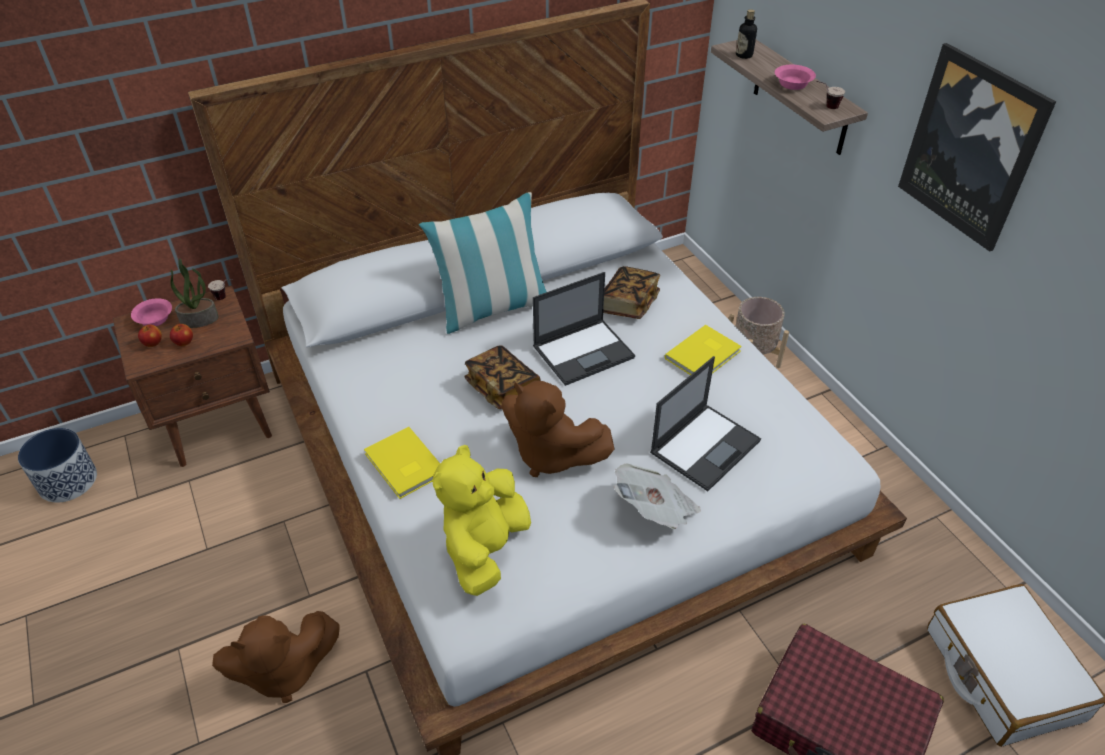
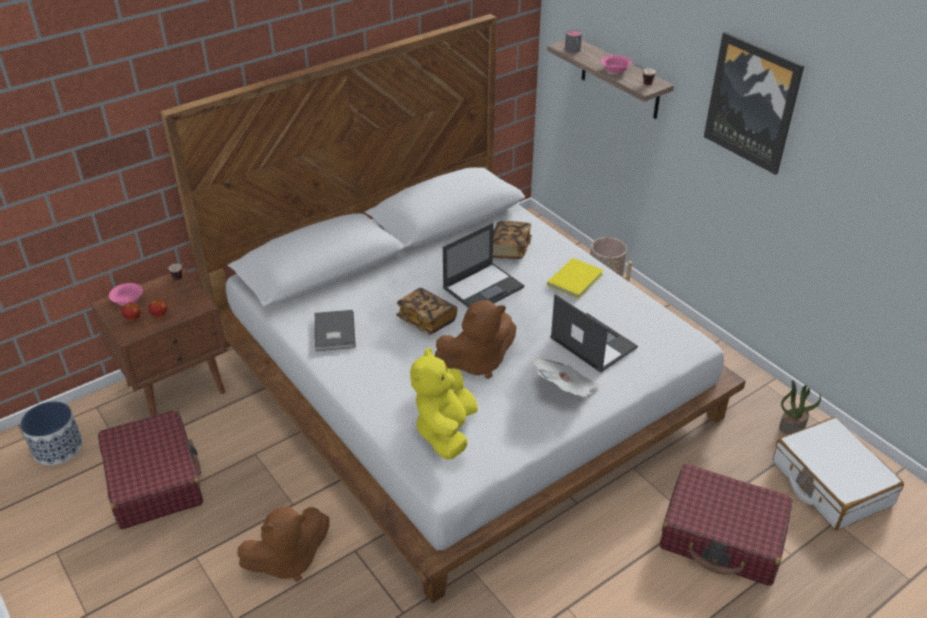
camera: 10 degrees left, 5 degrees down
(161, 537) = (154, 479): none -> red suitcase
(200, 319) = (166, 296): potted plant -> potted plant (792, 425)
(384, 390) = (333, 333): none -> grey book
(403, 465) = (365, 383): yellow book -> none
(492, 309) = (402, 264): pillow -> none
(550, 454) = (477, 362): brown plush toy -> brown plush toy turned 45 degrees counterclockwise
(705, 446) = (592, 342): laptop -> laptop turned 75 degrees counterclockwise
(744, 55) = (573, 51): bottle -> grey mug

